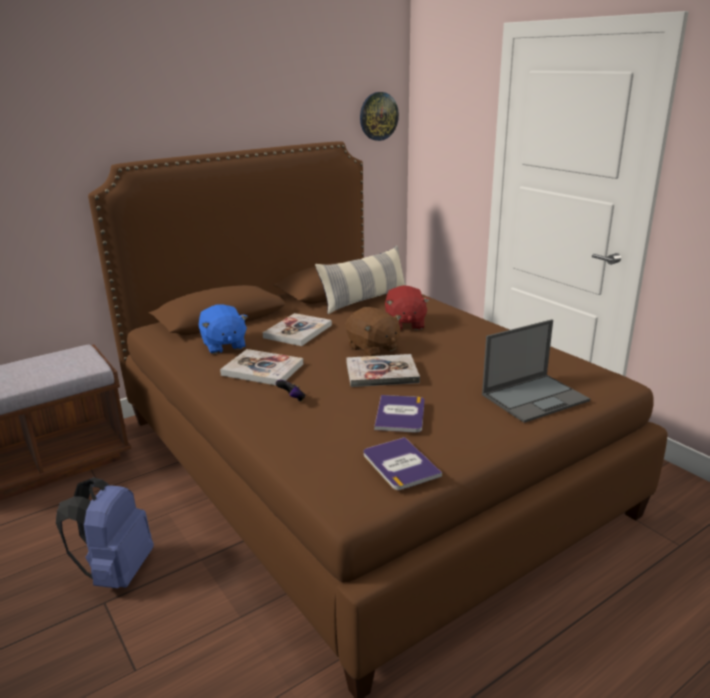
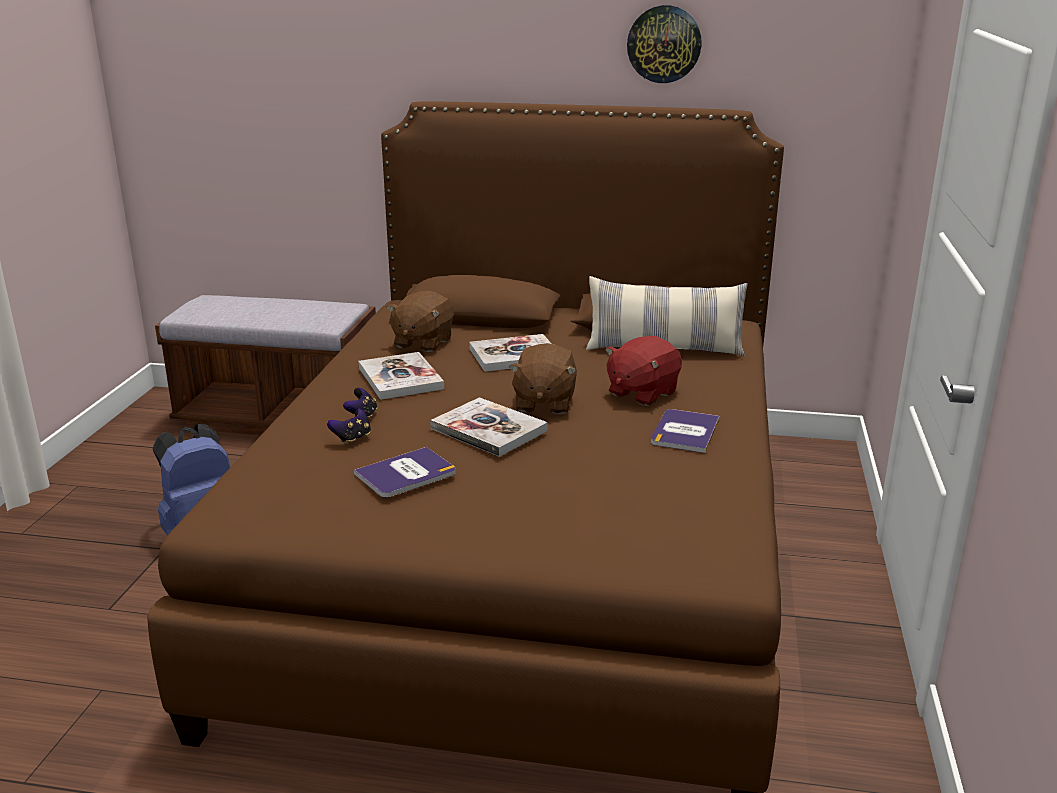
camera: 45 degrees right, 0 degrees up
(223, 345) = (422, 342): blue plush toy -> brown plush toy
(319, 413) = (352, 438): none -> game controller
(378, 116) = (842, 79): wall clock -> wall clock (664, 44)
(400, 464) = (305, 514): book -> book (685, 432)
(535, 397) = (581, 532): laptop -> none

